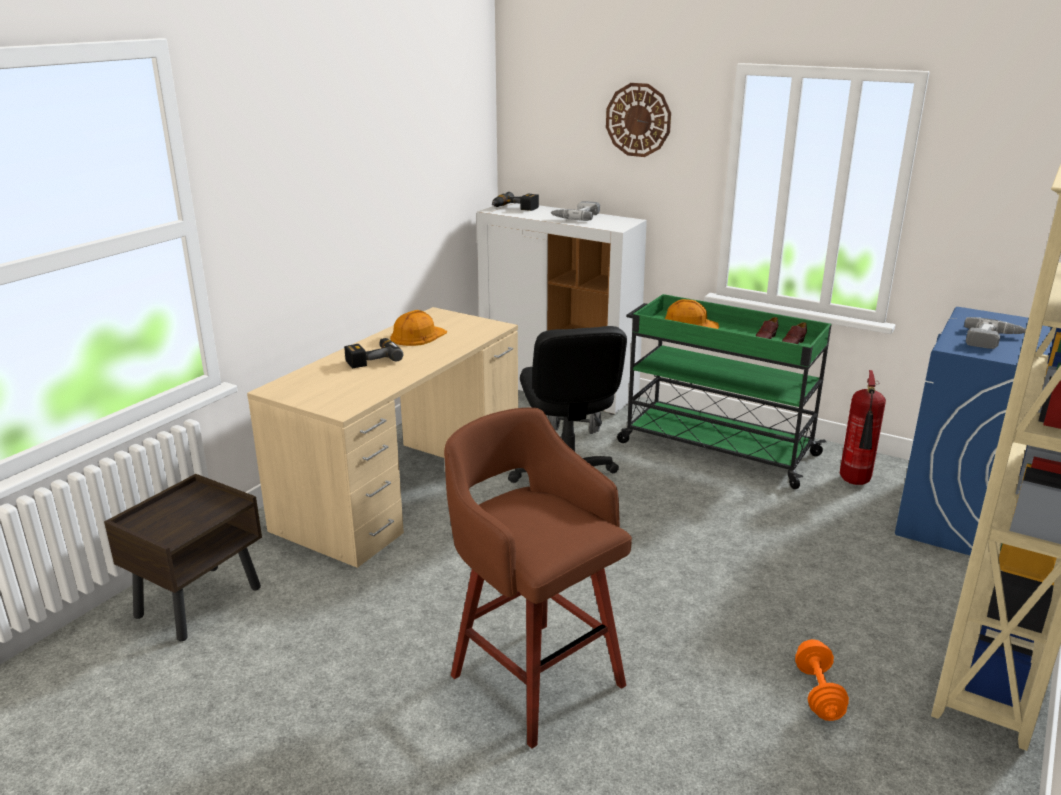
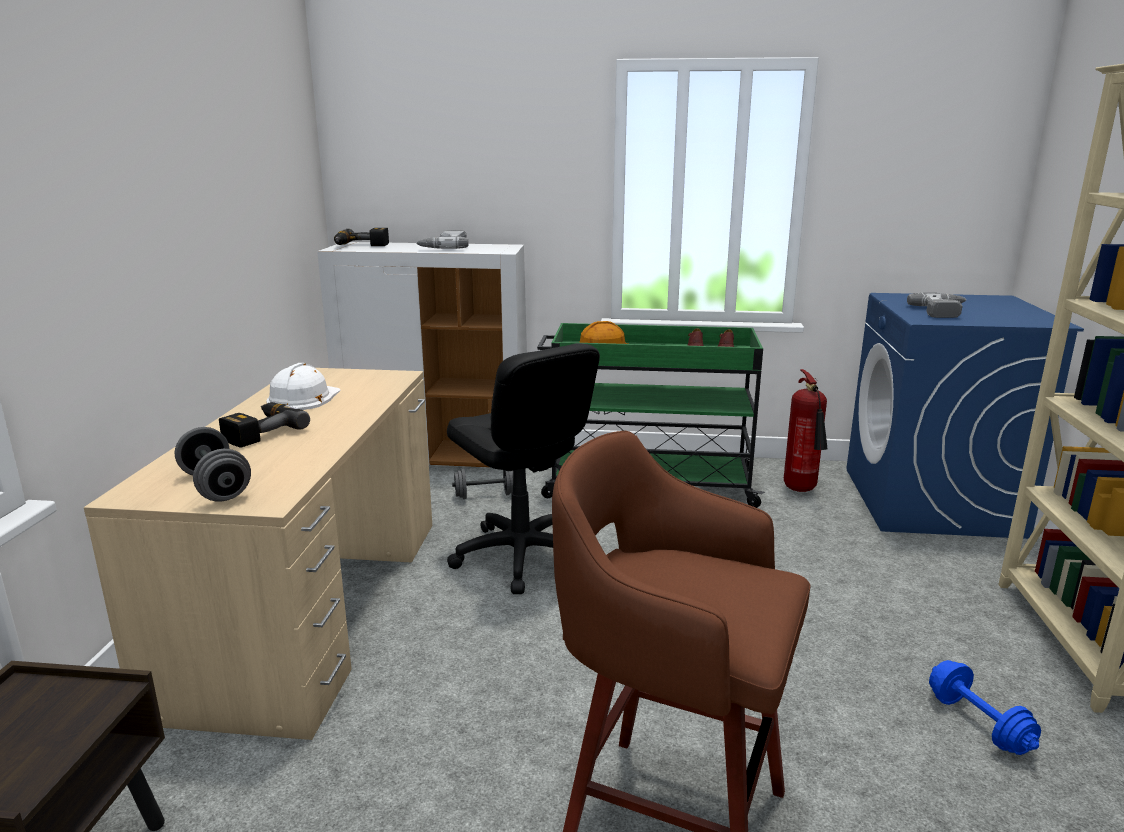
camera: 25 degrees left, 5 degrees down
(321, 393) = (215, 486): none -> grey dumbbell
(417, 336) = (303, 398): orange hard hat -> white hard hat
(638, 120) = (504, 131): wall clock -> none
(818, 693) = (978, 723): orange dumbbell -> blue dumbbell

